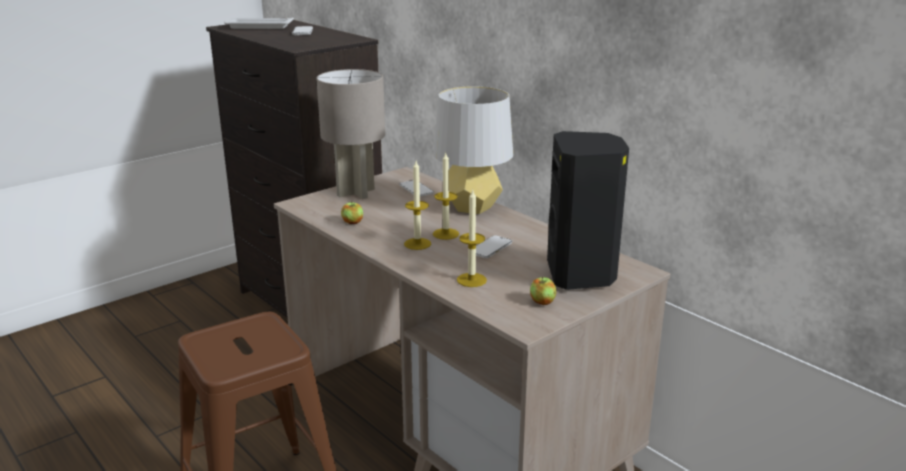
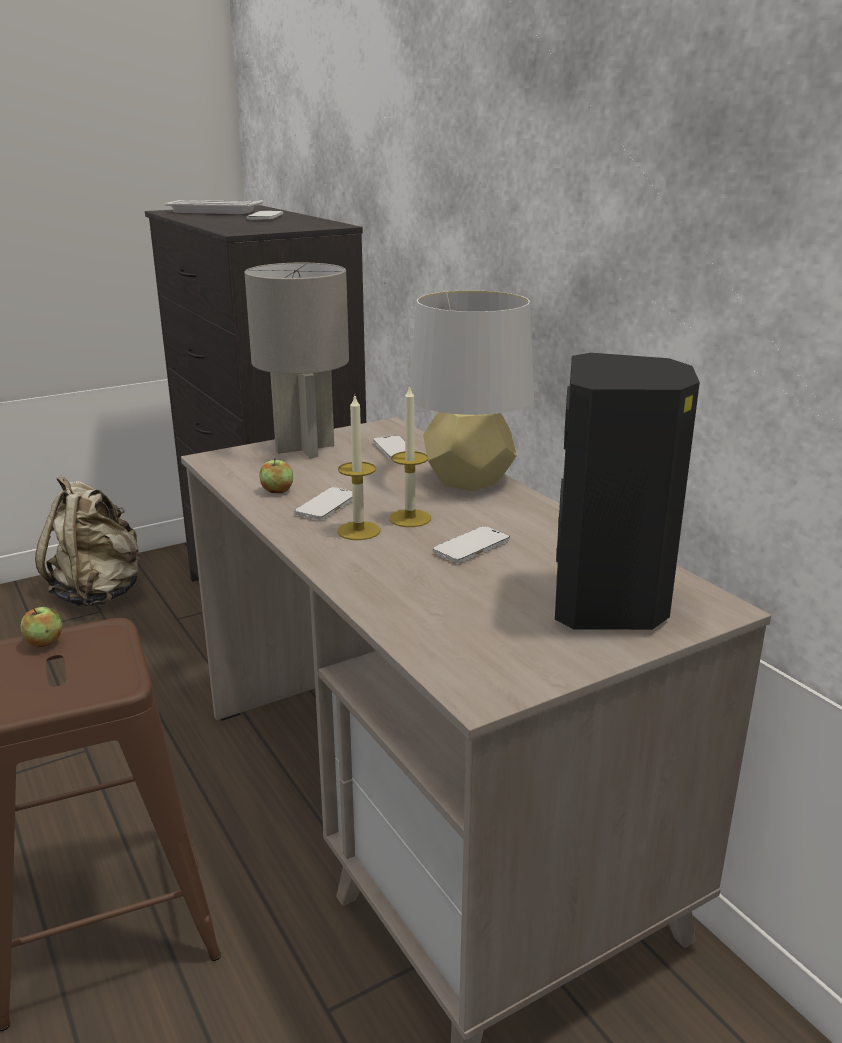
camera: 10 degrees right, 0 degrees up
(174, 308) = (99, 593): none -> beige backpack
(390, 230) = (327, 506): none -> phone
(471, 280) = (419, 597): candle -> none
(542, 302) = (525, 648): apple -> apple (44, 642)

